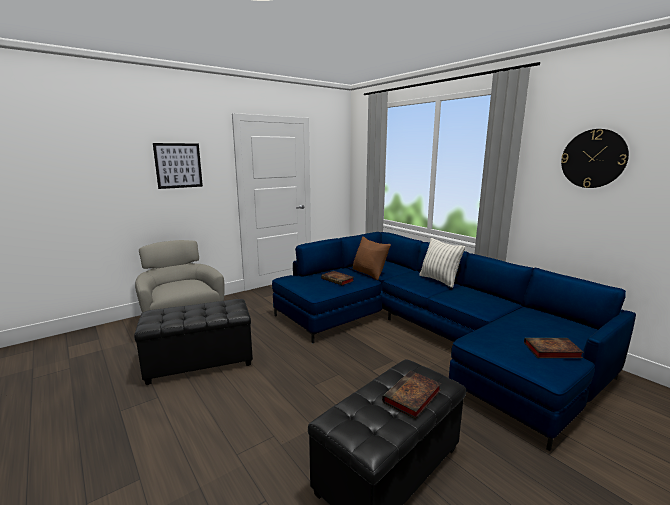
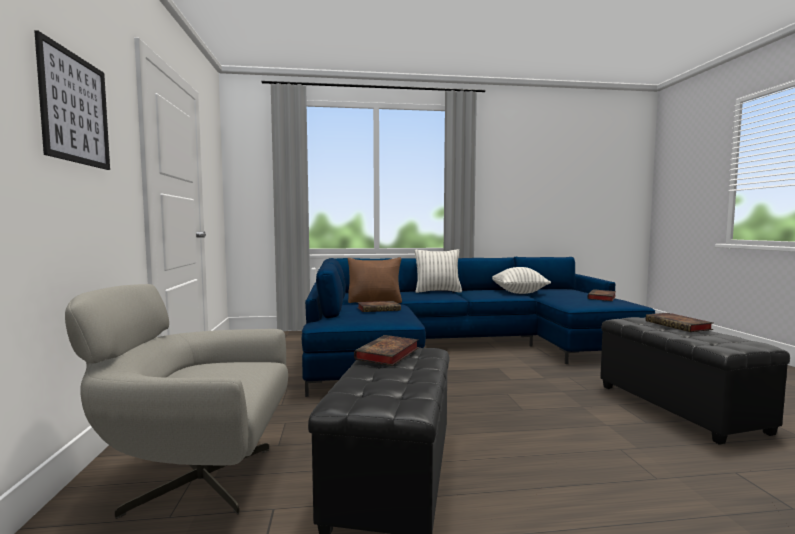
camera: 60 degrees left, 10 degrees down
(219, 305) = (387, 355): none -> book
(505, 308) = (519, 292): none -> pillow
(593, 158) = (523, 169): wall clock -> none

